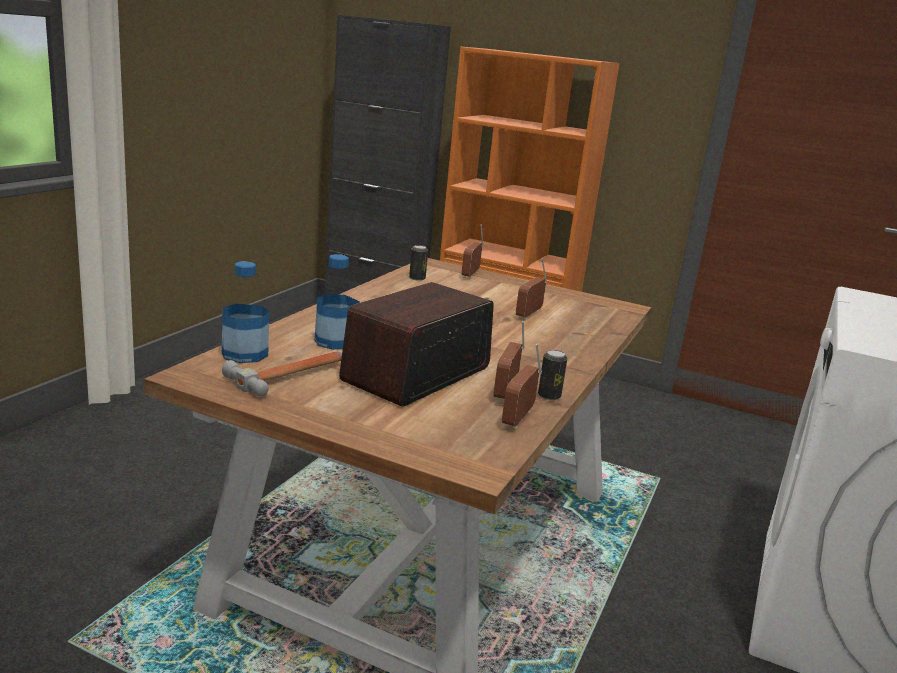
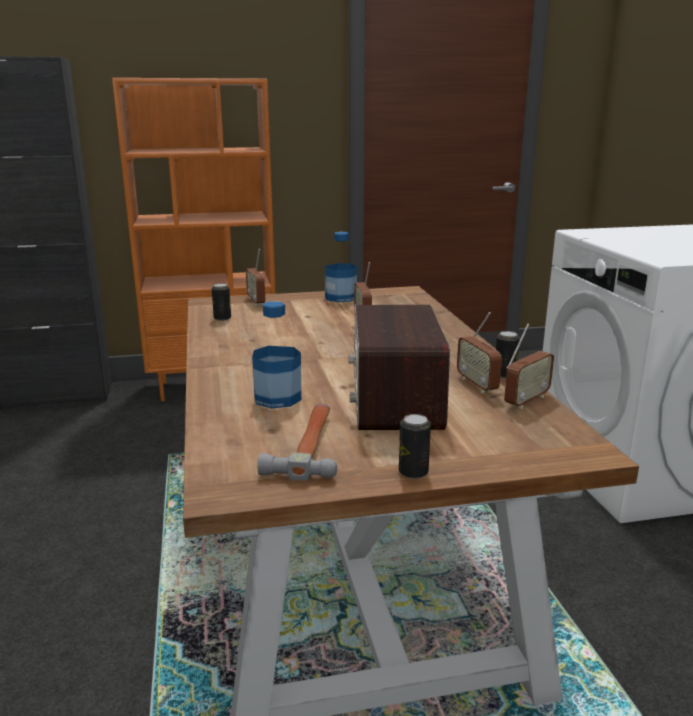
camera: 35 degrees left, 0 degrees up
(244, 354) = (227, 445): bottle -> bottle (340, 298)
(318, 418) = (413, 472): none -> can
(518, 419) = (526, 401): radio -> radio turned 120 degrees counterclockwise

